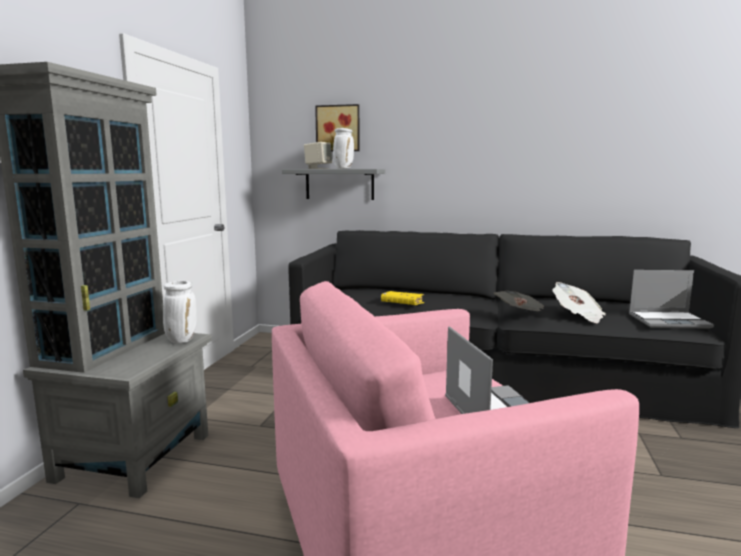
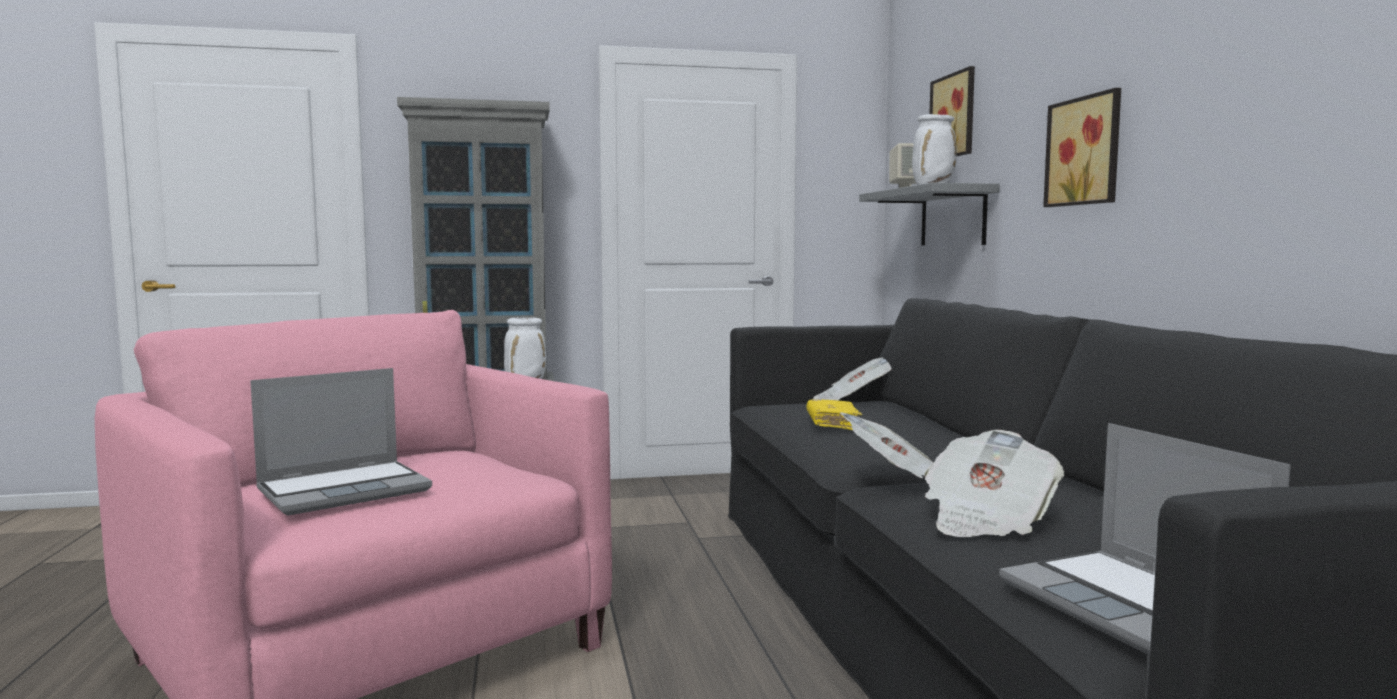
camera: 65 degrees right, 5 degrees down
(348, 292) = (853, 400): none -> newspaper
(453, 160) = (1087, 151): none -> picture

